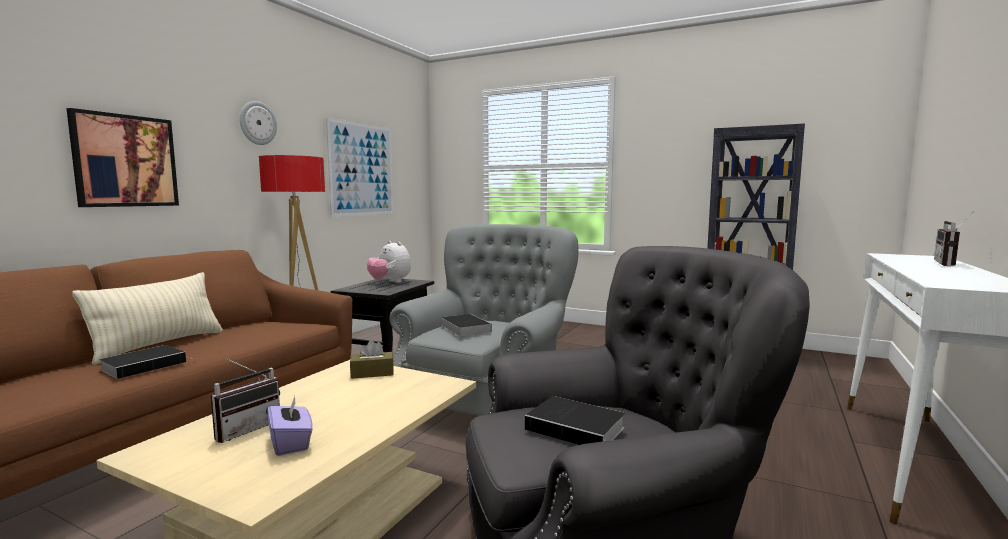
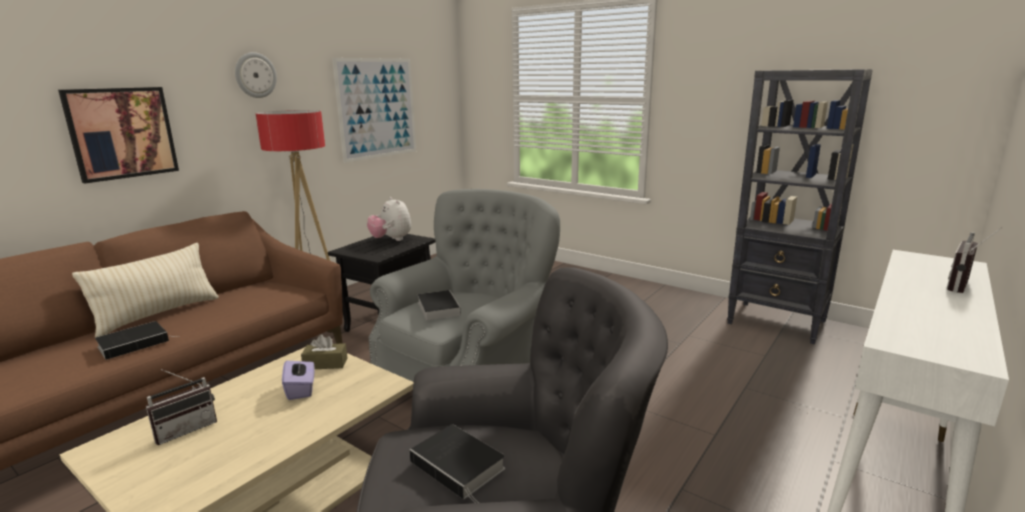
camera: 10 degrees right, 10 degrees up
(291, 443) = (214, 450): purple tissue box -> purple tissue box (301, 389)

